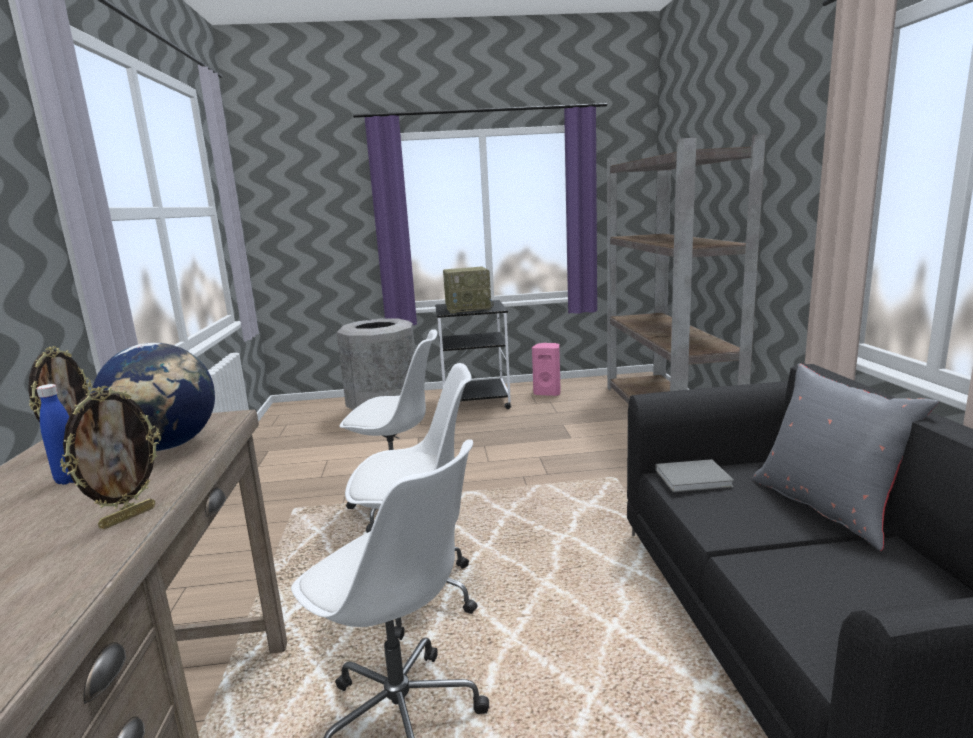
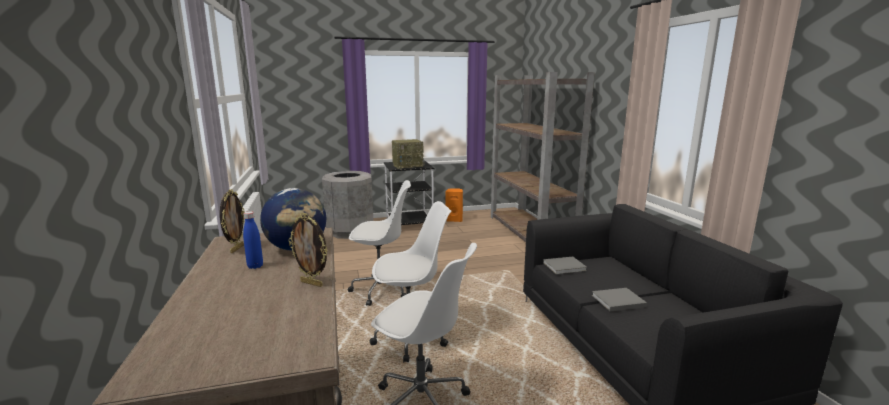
camera: 10 degrees left, 0 degrees up
(128, 517) = (312, 283): picture frame -> picture frame turned 90 degrees clockwise
(548, 393) = (454, 220): pink speaker -> orange speaker
(779, 550) = (617, 301): none -> grey book
(826, 507) = (635, 280): grey pillow -> none

